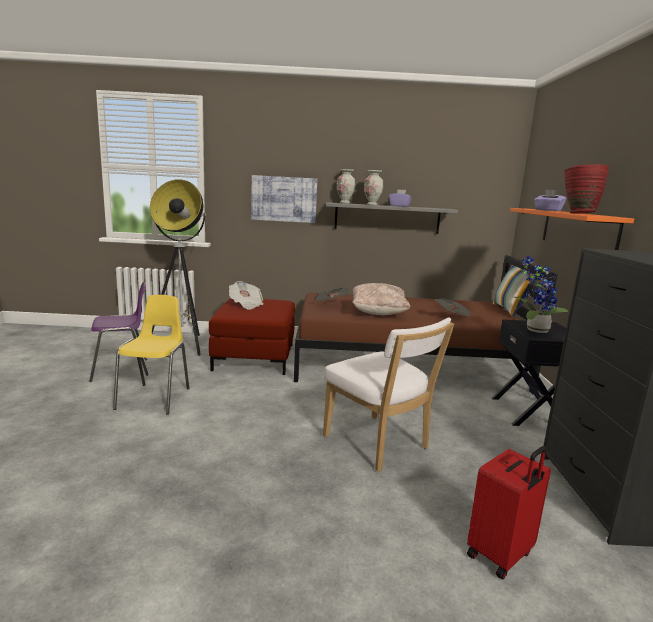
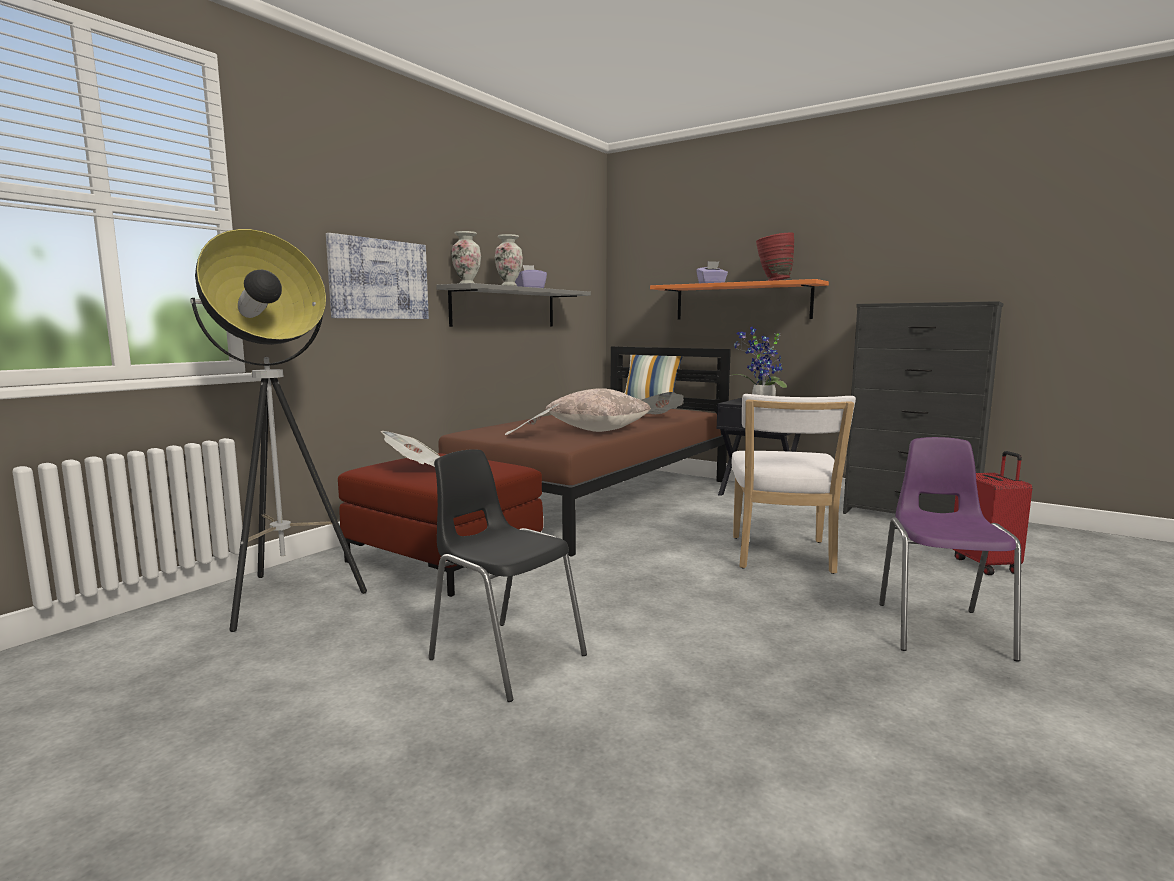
camera: 55 degrees left, 5 degrees down
(122, 370) = (312, 671): purple chair -> purple chair (940, 629)
(155, 398) = (504, 656): yellow chair -> black chair
(379, 444) = (782, 557): white chair -> white chair turned 105 degrees clockwise

